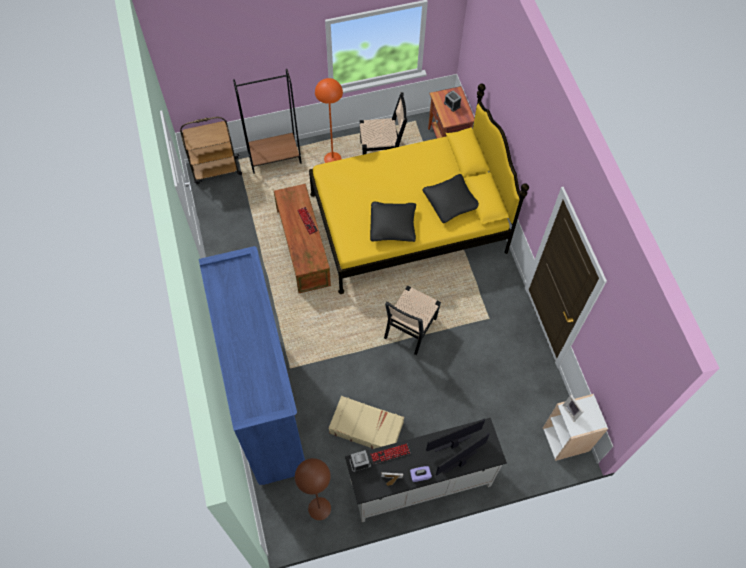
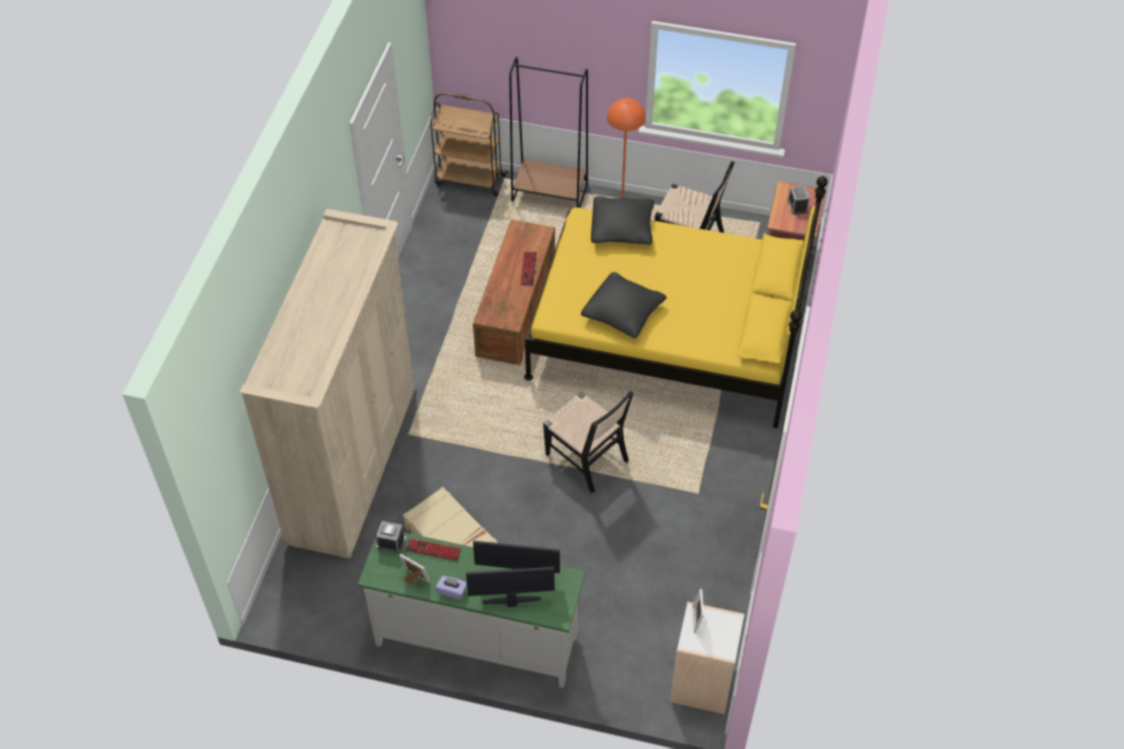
camera: 30 degrees right, 10 degrees down
(267, 406) = (353, 463): blue wardrobe -> beige wardrobe
(319, 508) = (336, 604): brown floor lamp -> none
(410, 329) = (586, 458): chair -> chair turned 105 degrees counterclockwise
(419, 483) = (476, 638): black dresser -> green dresser
(451, 202) = (717, 317): black pillow -> black pillow (622, 228)

